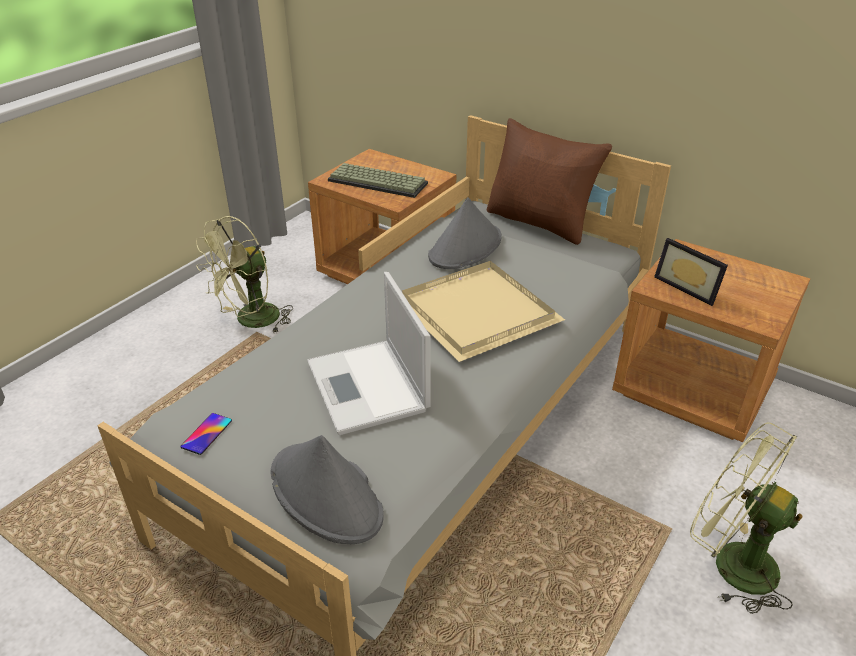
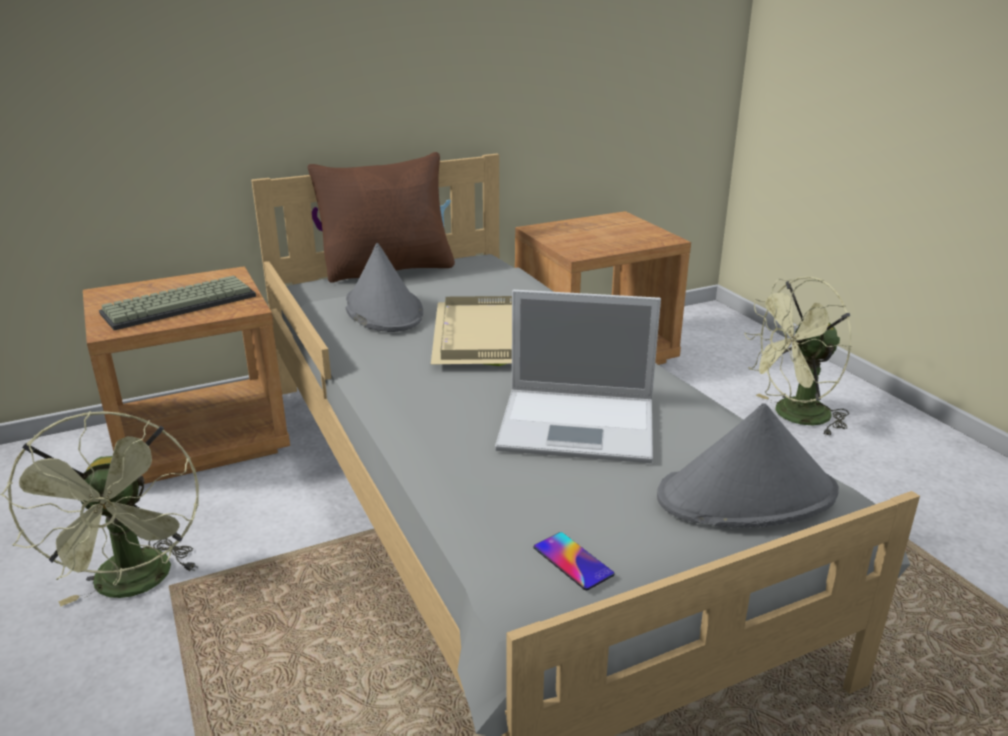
camera: 60 degrees left, 10 degrees down
(689, 287) = (592, 243): picture frame -> none

